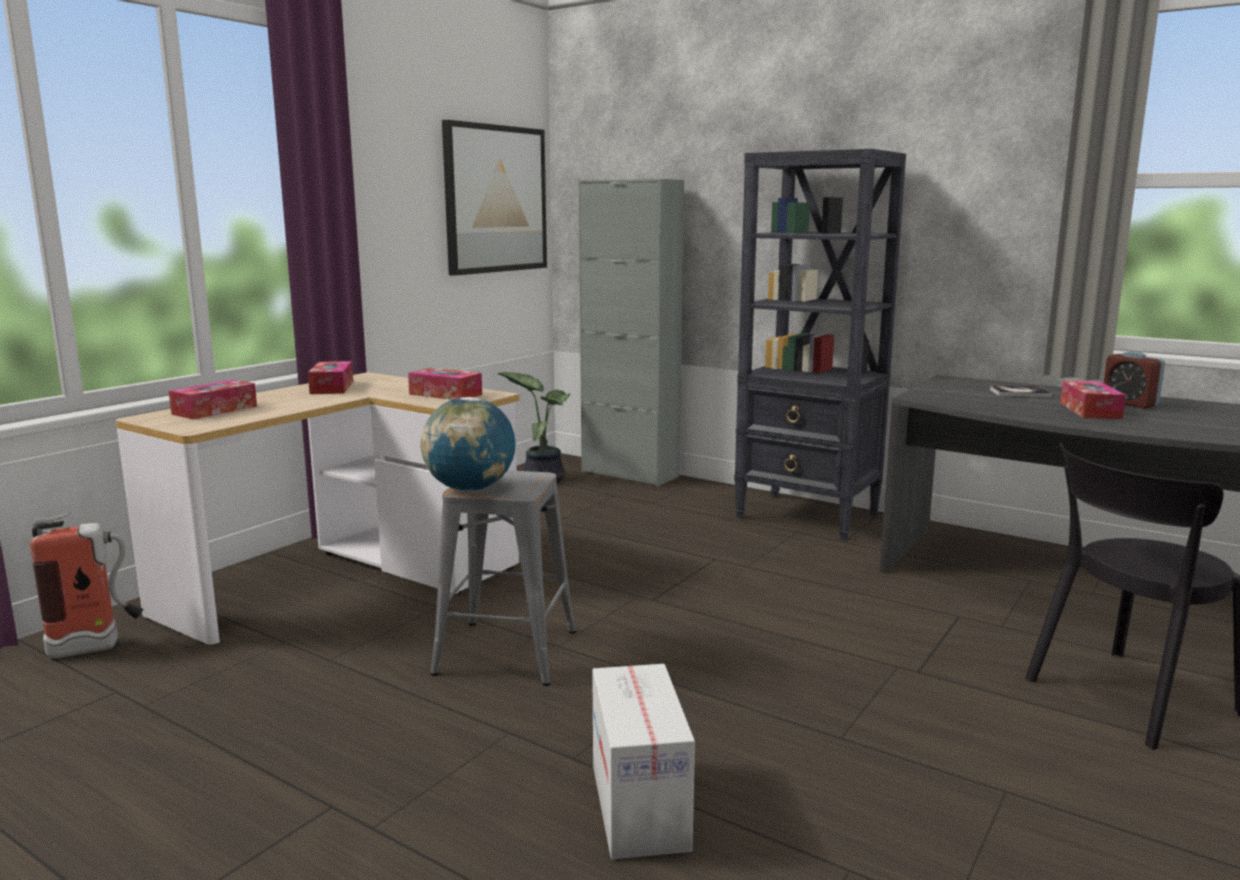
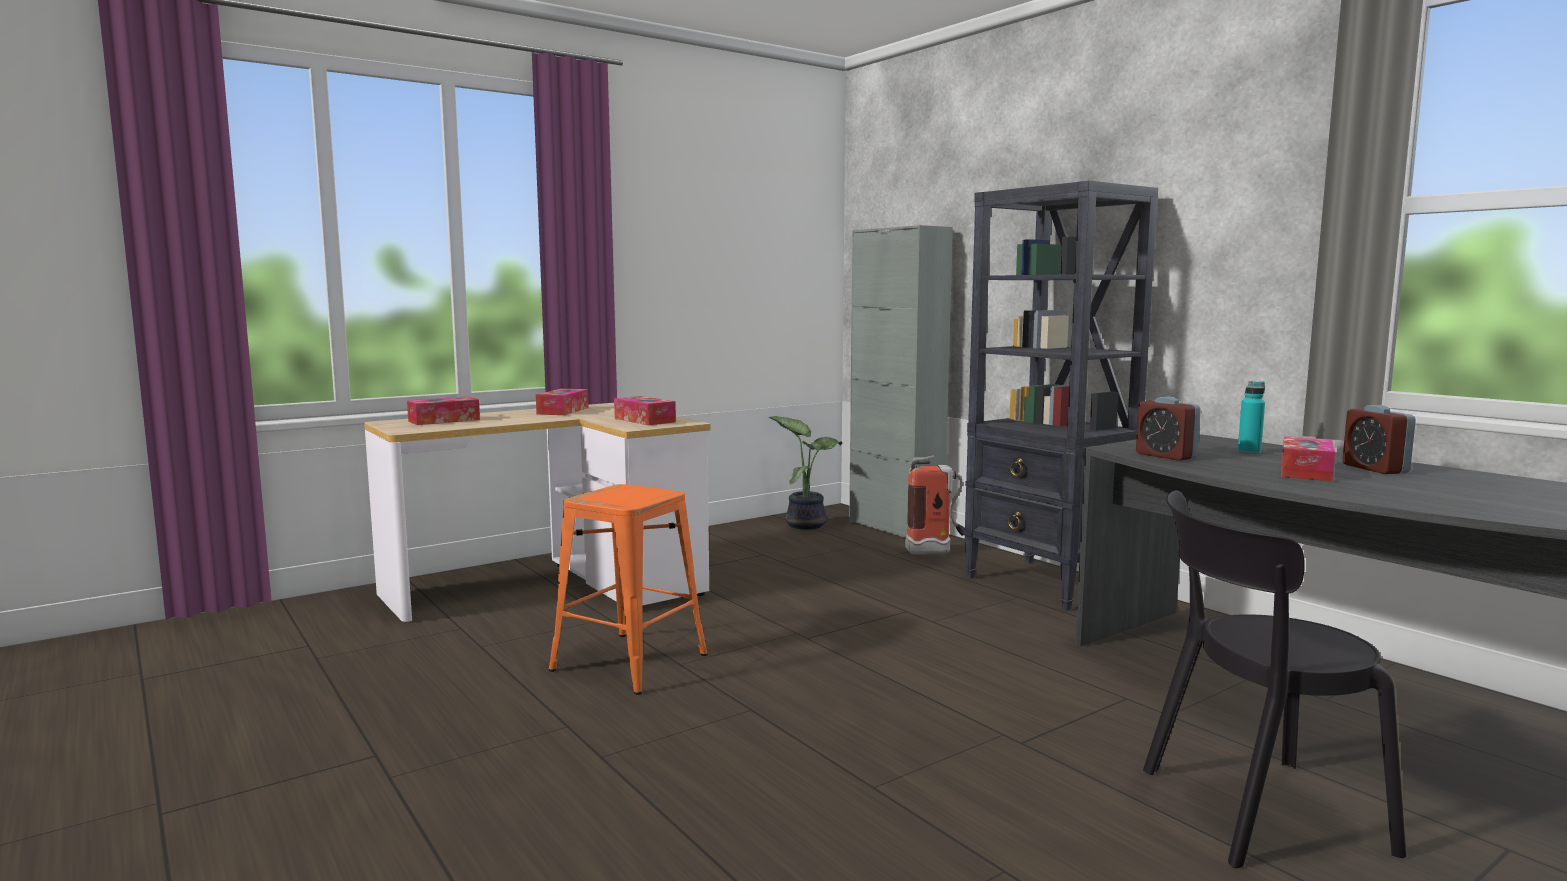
camera: 20 degrees right, 5 degrees down
(98, 647) = (326, 612): fire extinguisher -> fire extinguisher (936, 552)
(470, 488) = (592, 497): globe -> none
(495, 199) = (776, 250): picture -> none
(508, 652) = (631, 662): grey stool -> orange stool
(638, 806) = (618, 806): cardboard box -> none
(968, 402) = (1165, 456): none -> alarm clock
(1019, 393) = (1249, 452): book -> turquoise bottle

